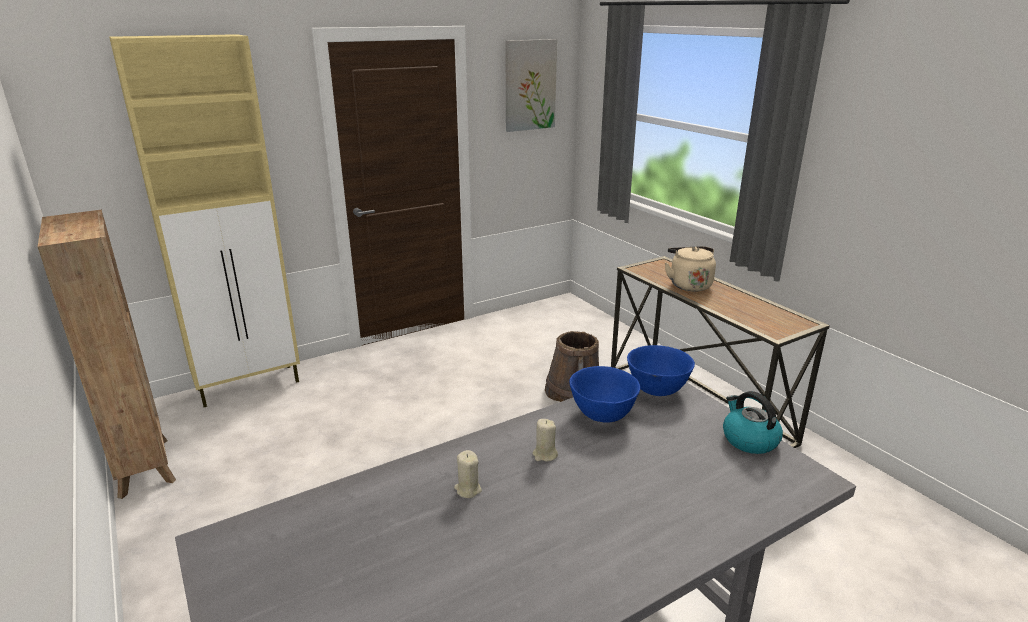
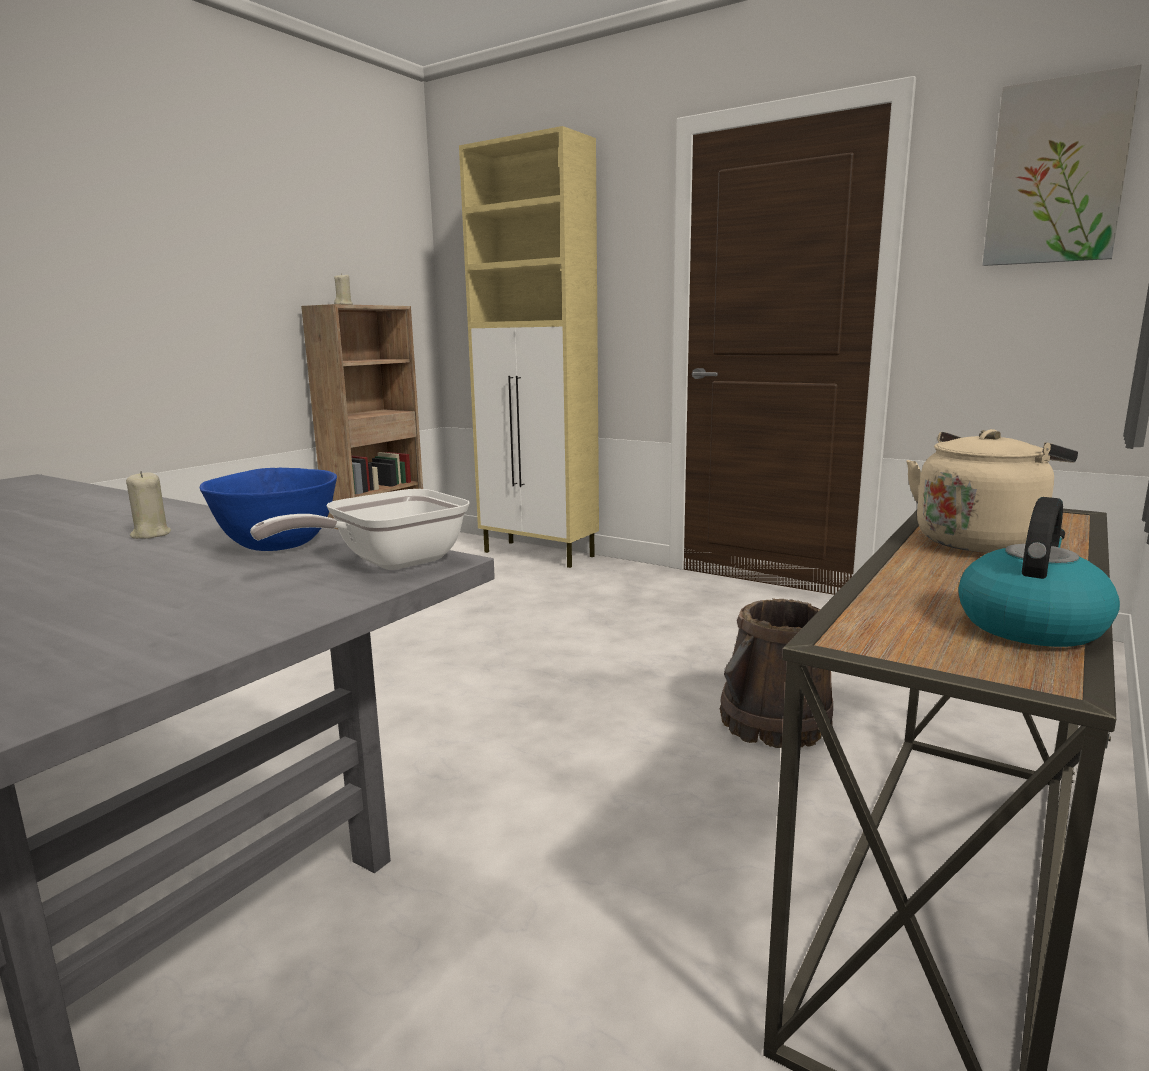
camera: 65 degrees right, 10 degrees down
(468, 489) = (72, 520): beige candle -> beige candle (344, 305)
(657, 390) = (387, 563): blue bowl -> frying pan
(749, 439) = (190, 643): kettle -> kettle (1030, 625)

